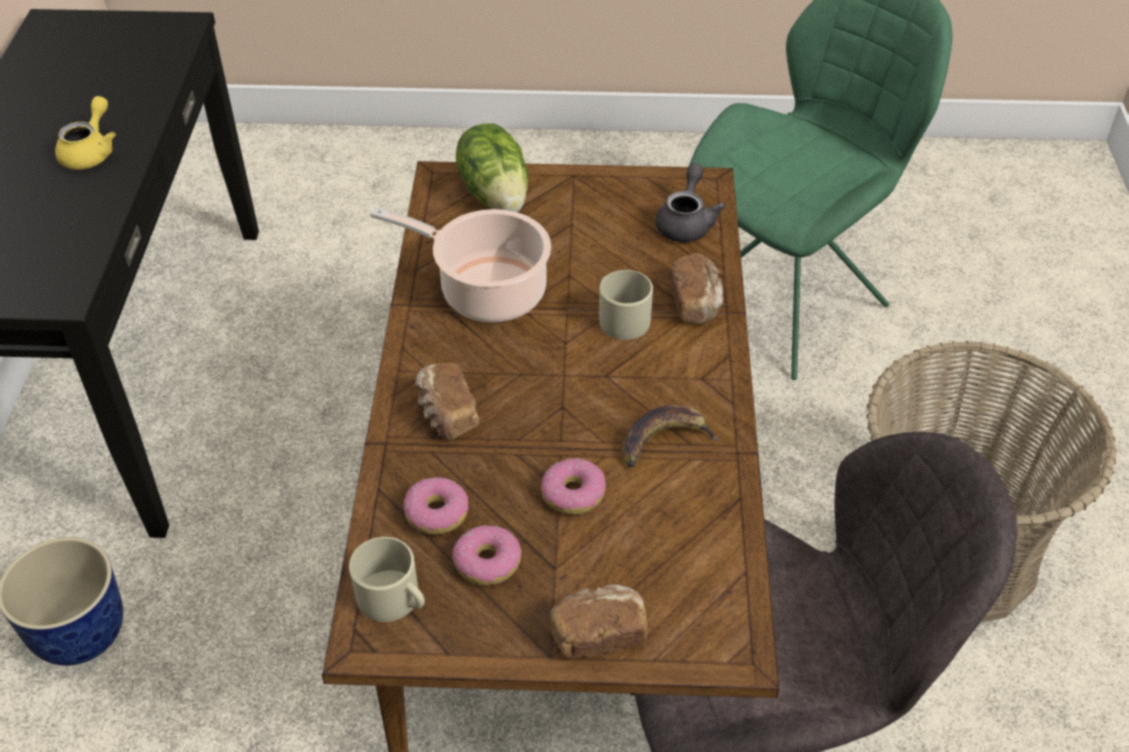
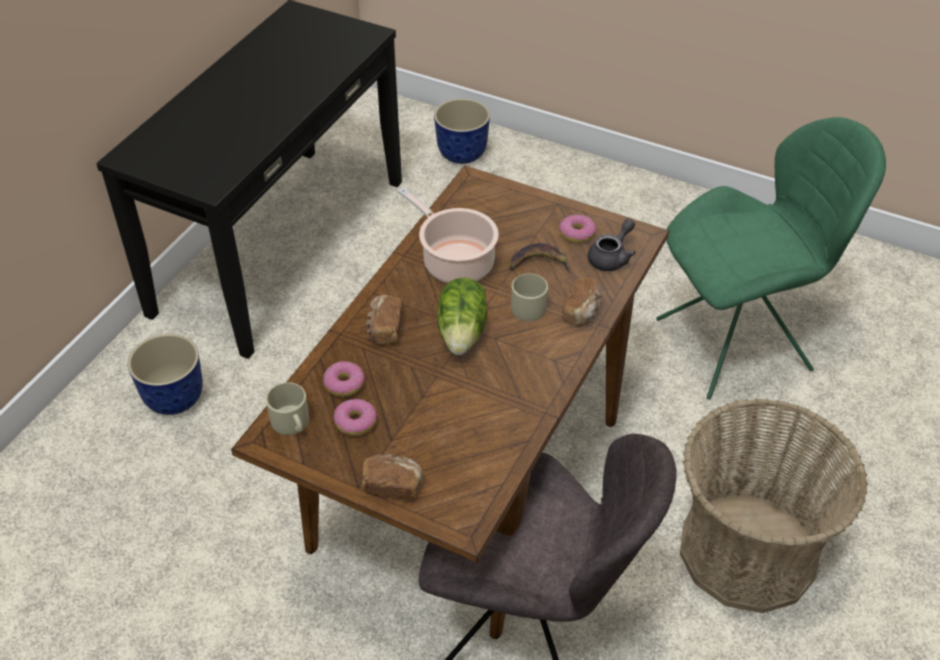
camera: 25 degrees right, 0 degrees up
(91, 152) = (273, 103): yellow teapot -> none
(321, 173) = (462, 154): none -> planter
(496, 194) = (500, 201): lettuce -> lettuce (463, 332)
(573, 493) = (429, 401): donut -> donut (577, 234)
(664, 440) = (504, 389): banana -> banana (539, 263)

